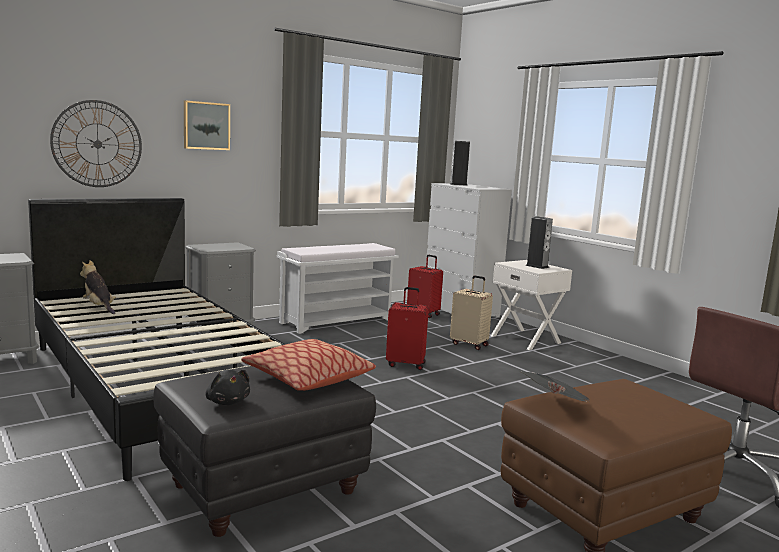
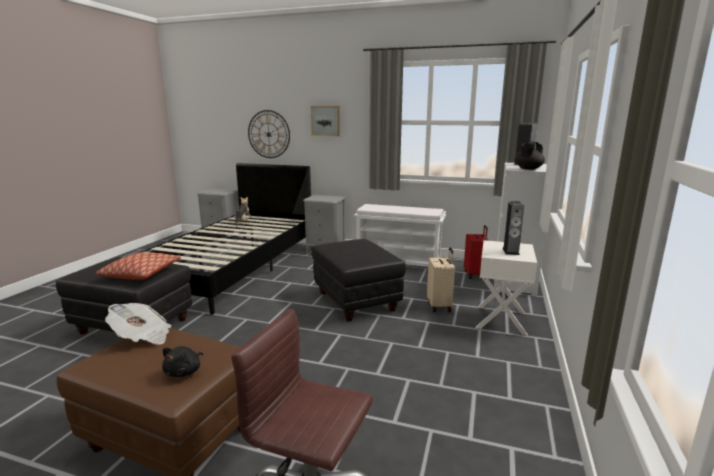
camera: 55 degrees right, 5 degrees up
(227, 402) = (91, 271): black plush toy -> black plush toy (184, 372)
(406, 364) = (356, 301): red suitcase -> black ottoman
(485, 187) = (528, 169): none -> black teapot

